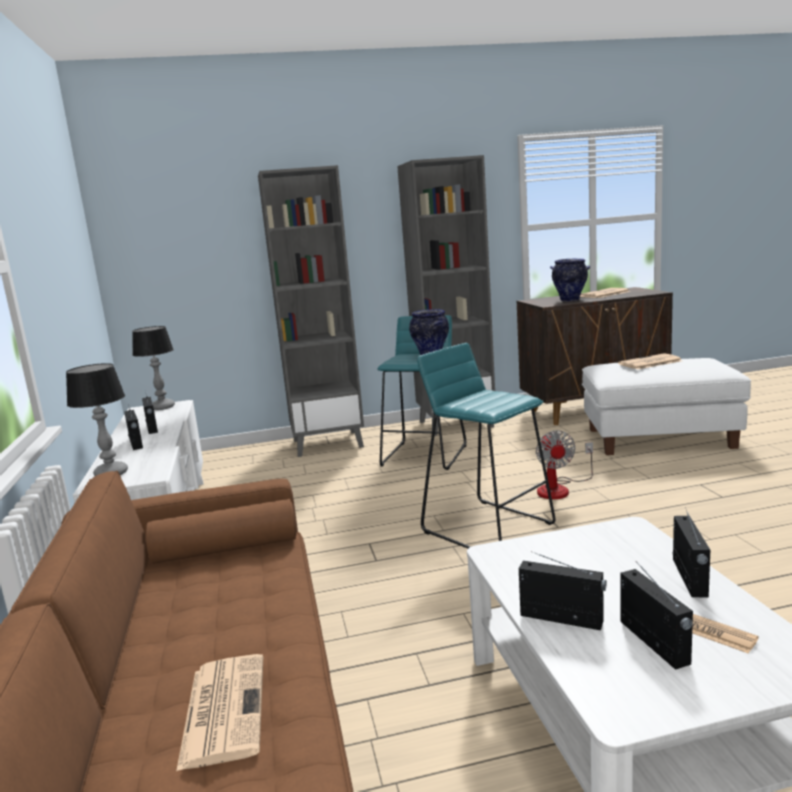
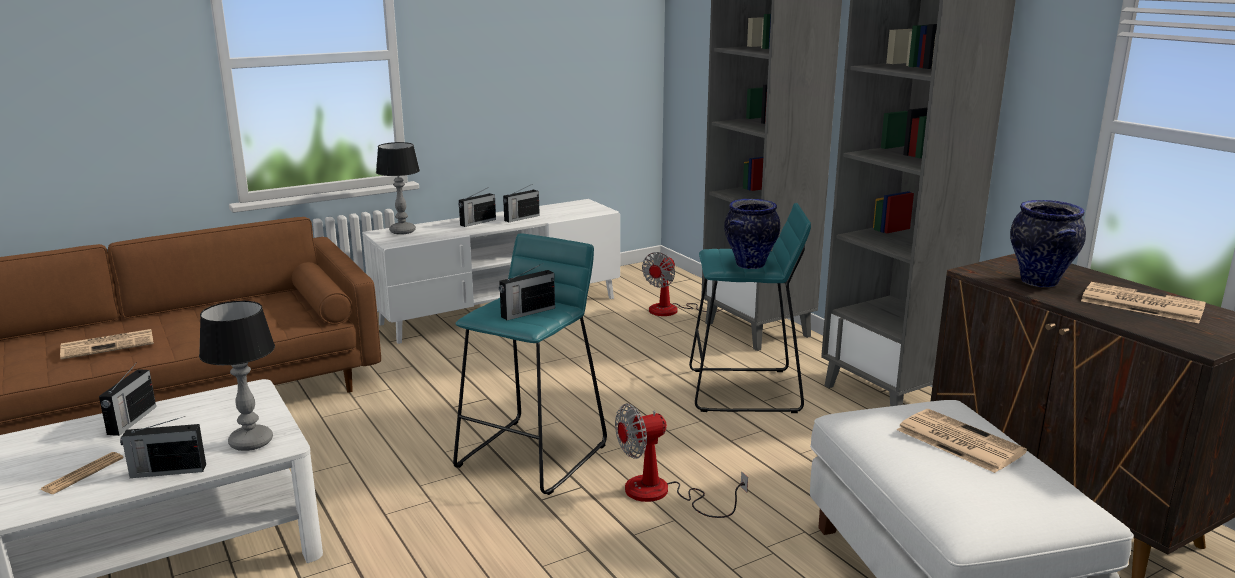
camera: 70 degrees right, 5 degrees up
(162, 407) = (588, 208): table lamp -> table lamp (250, 442)
(259, 464) = (674, 310): none -> fan
(654, 643) = (77, 454): radio -> radio (527, 312)

